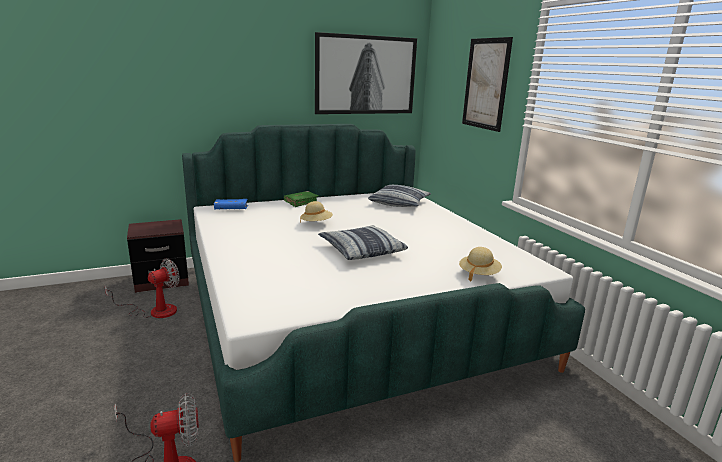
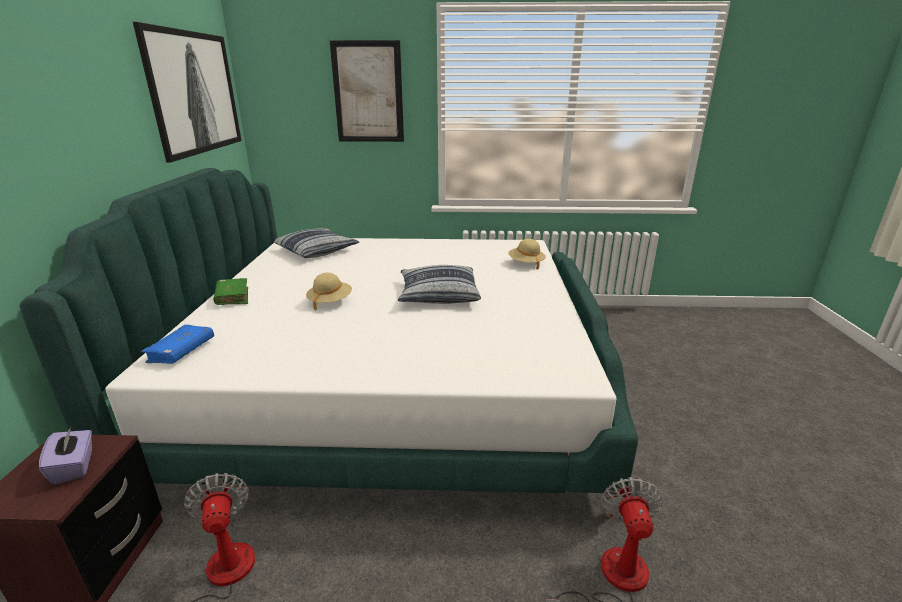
camera: 65 degrees left, 5 degrees up
(159, 229) = (74, 466): none -> purple tissue box

